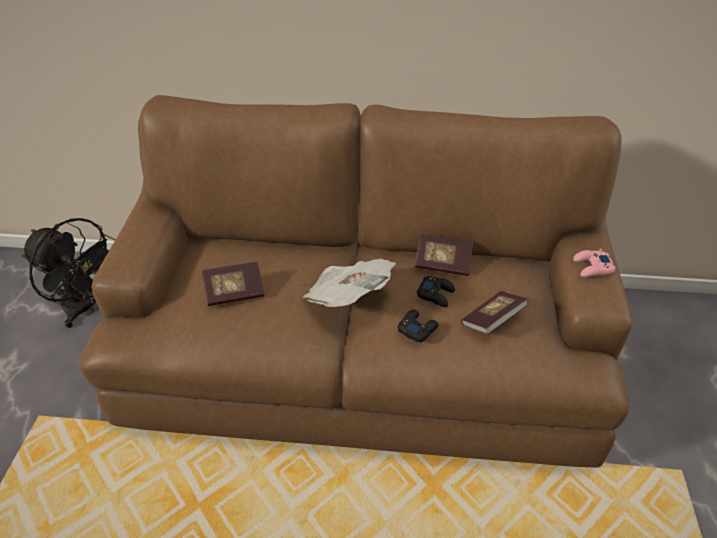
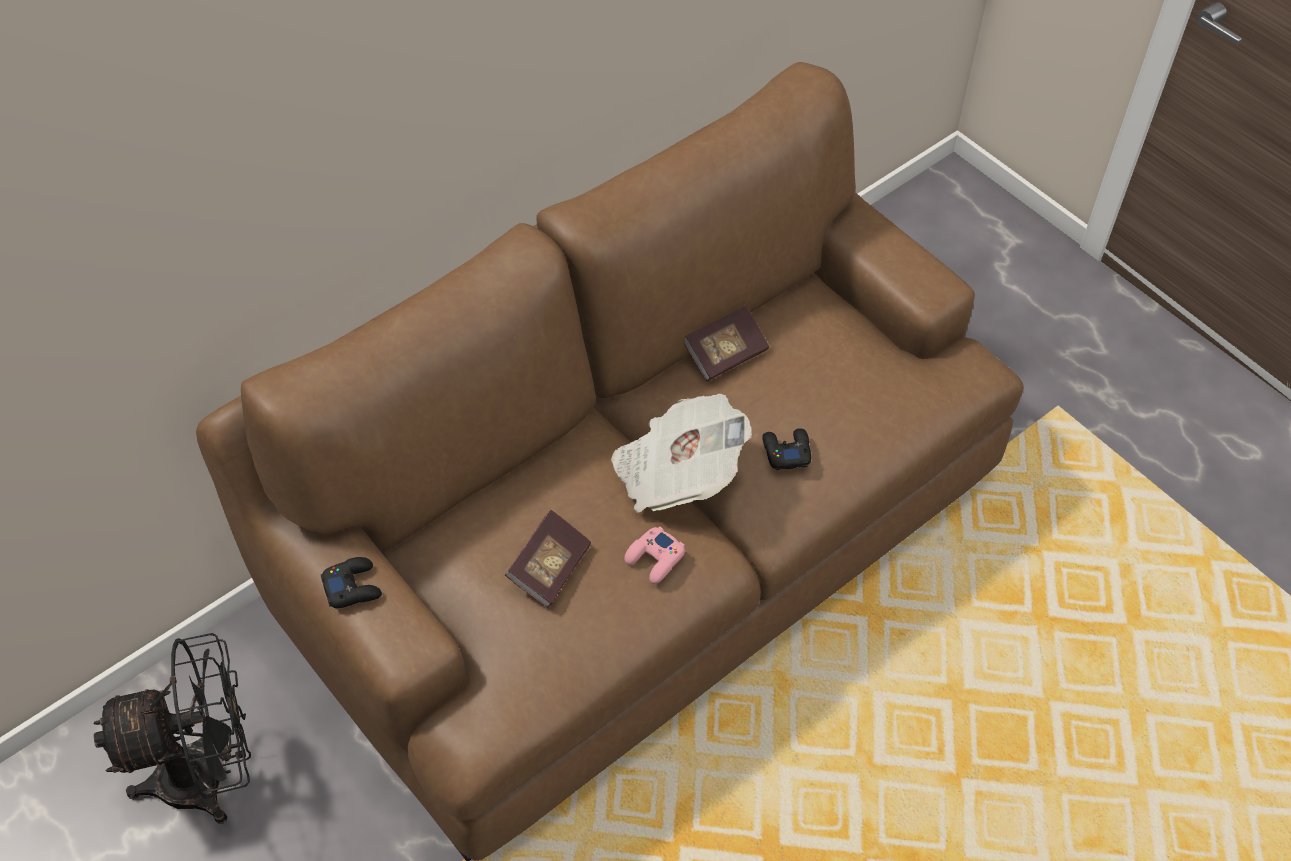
camera: 45 degrees left, 10 degrees up
(436, 294) = (760, 397): black game controller -> black game controller (353, 586)
(492, 320) = (844, 385): book -> none
(592, 267) = (889, 251): pink game controller -> pink game controller (655, 559)

